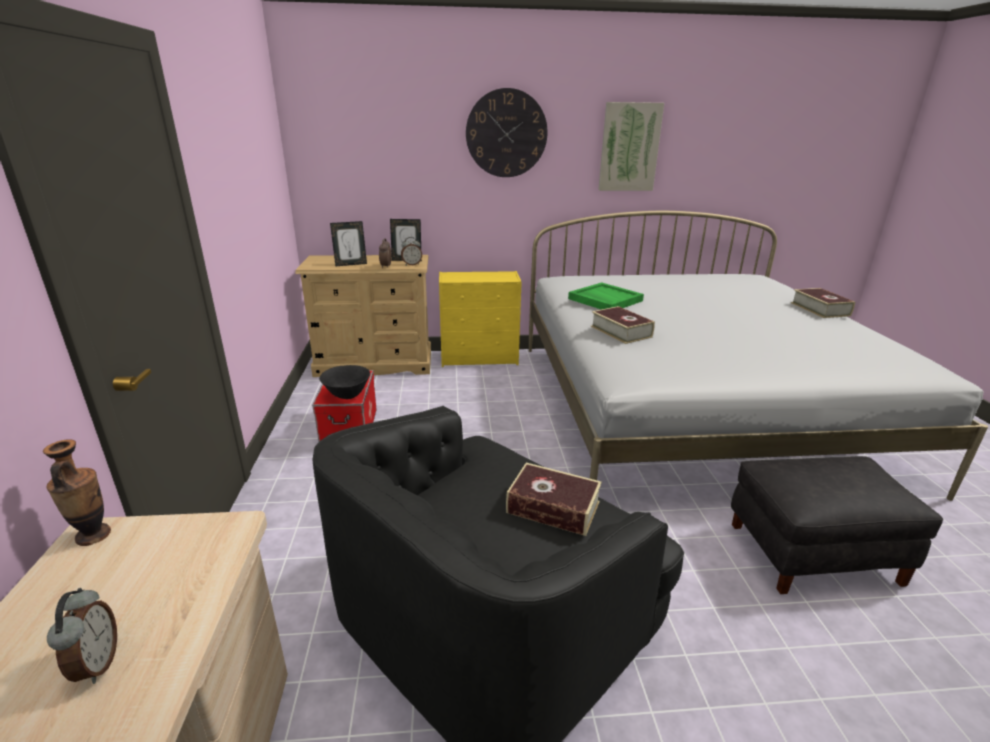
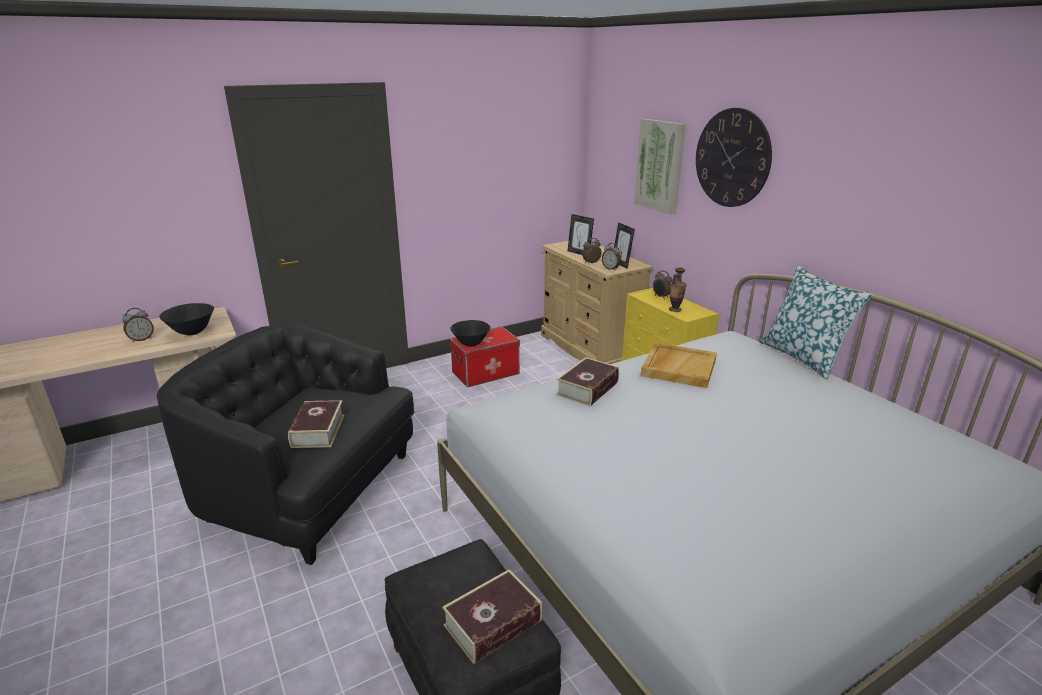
camera: 65 degrees right, 0 degrees up
(93, 535) = (213, 313): vase -> vase (675, 310)
(174, 569) = (192, 333): none -> black bowl
(463, 276) = (661, 297): none -> alarm clock
(604, 300) = (678, 367): green tray -> beige tray
(610, 272) = (803, 357): none -> pillow
(629, 147) = (867, 199): picture -> picture (660, 165)
(820, 309) = (886, 530): book -> book (493, 623)

